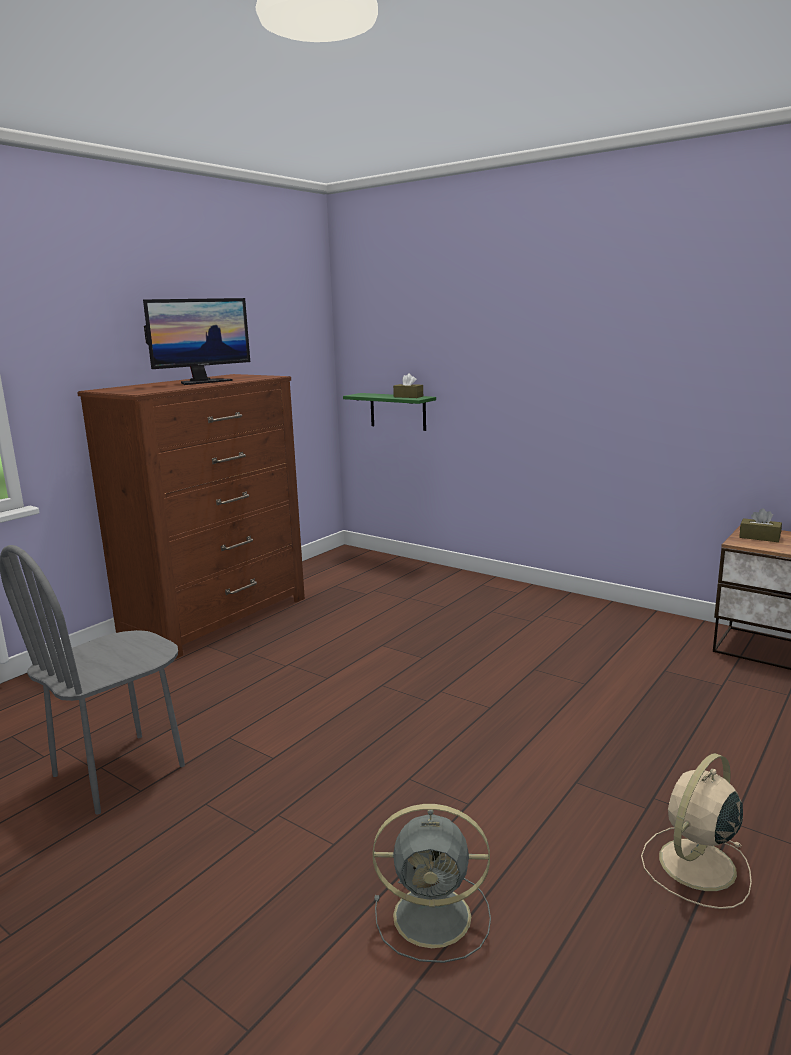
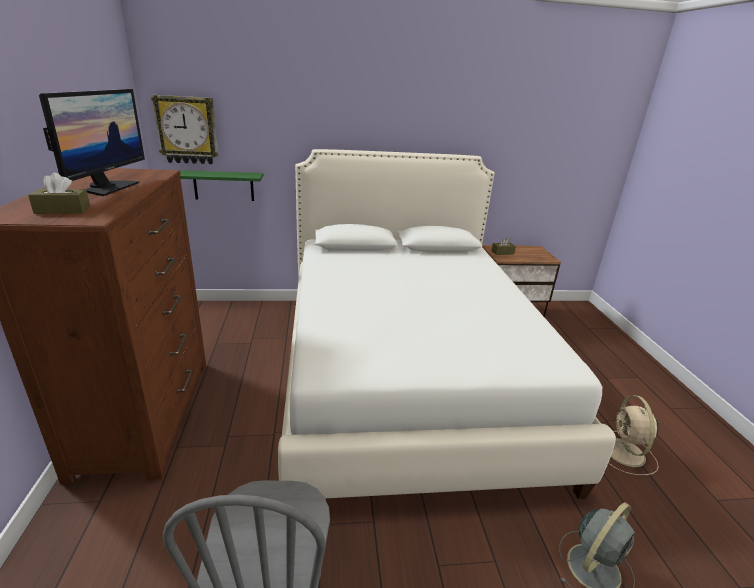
camera: 45 degrees left, 10 degrees up
(369, 349) = (187, 130): none -> wall clock
(408, 396) = (241, 174): brown tissue box -> brown tissue box (63, 210)
(494, 668) = (406, 374): none -> white bed

